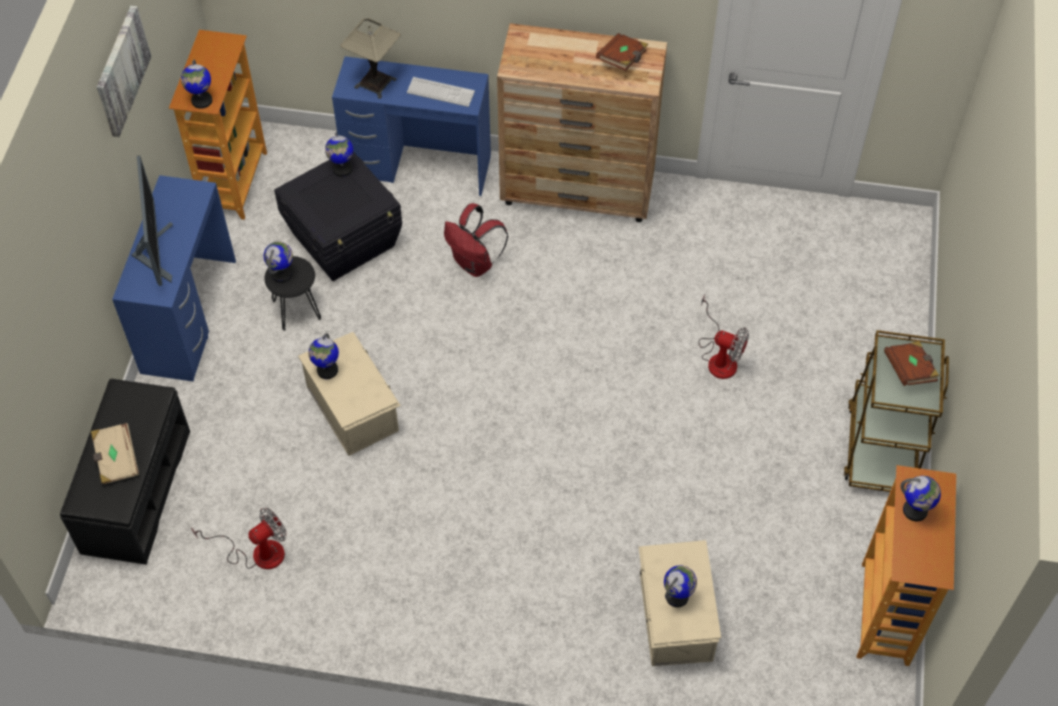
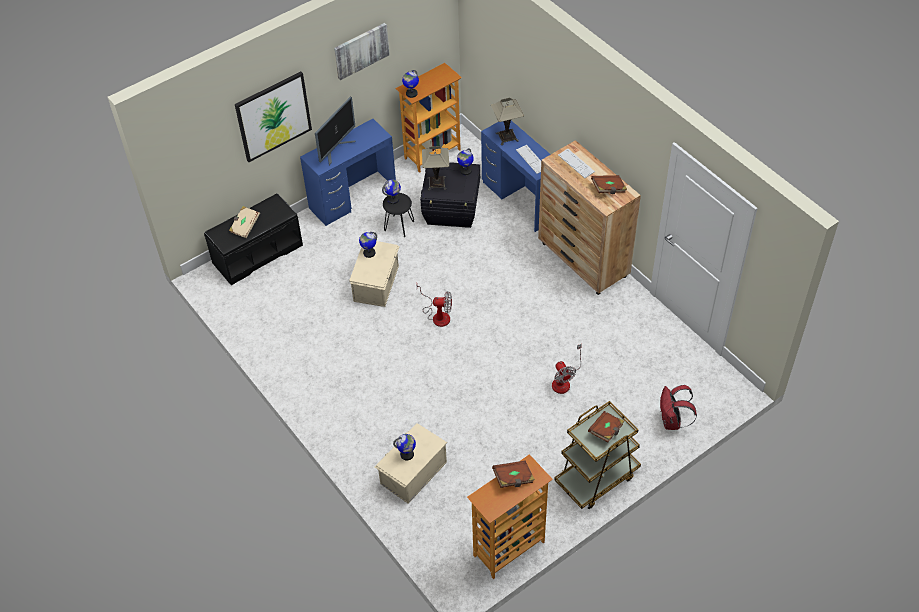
camera: 45 degrees right, 5 degrees down
(69, 255) = (273, 116): none -> picture
(257, 552) = (276, 313): fan -> fan (437, 315)
(322, 211) = (437, 183): none -> table lamp
(475, 263) = (498, 260): red backpack -> red backpack (672, 421)
(546, 53) = (576, 163): none -> keyboard
(915, 511) = (513, 478): globe -> brown book

